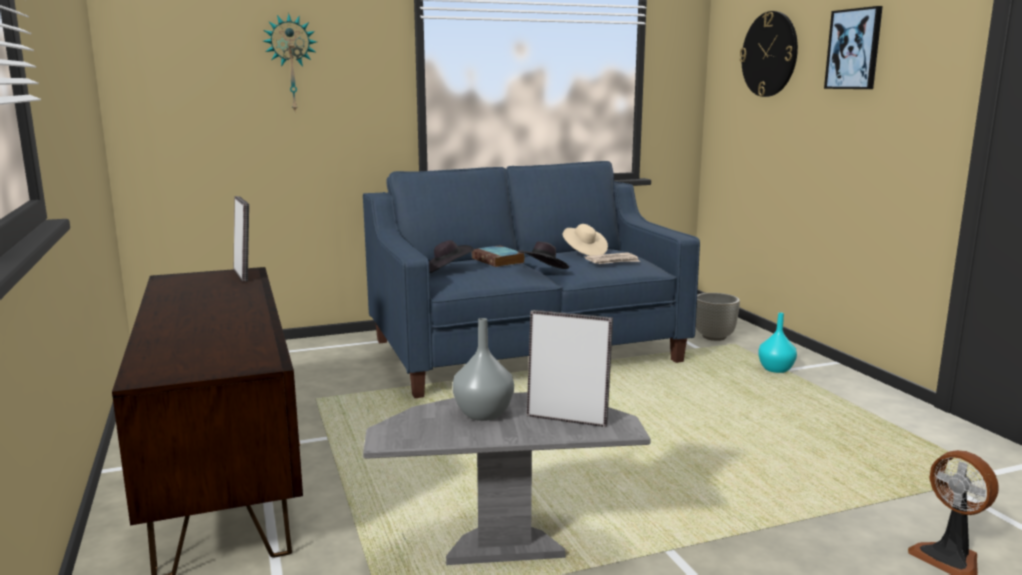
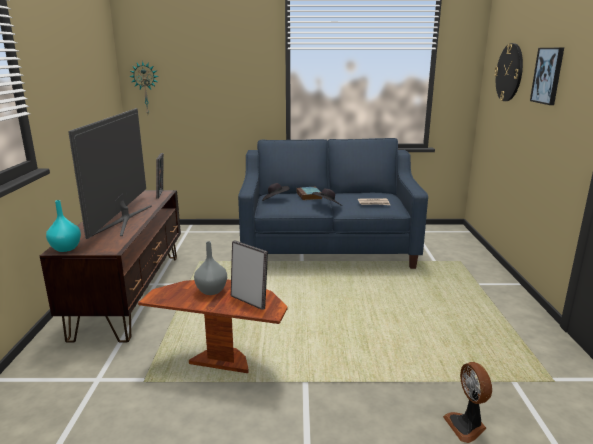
camera: 20 degrees right, 5 degrees up
(219, 317) = (123, 219): none -> television
(291, 63) = (215, 76): wall clock -> wall clock (146, 88)
(504, 551) = (222, 362): grey side table -> brown side table
(584, 252) = (364, 195): beige hat -> none
(714, 337) = (451, 255): grey planter -> none
(776, 370) = (472, 283): turquoise vase -> turquoise vase (66, 248)

